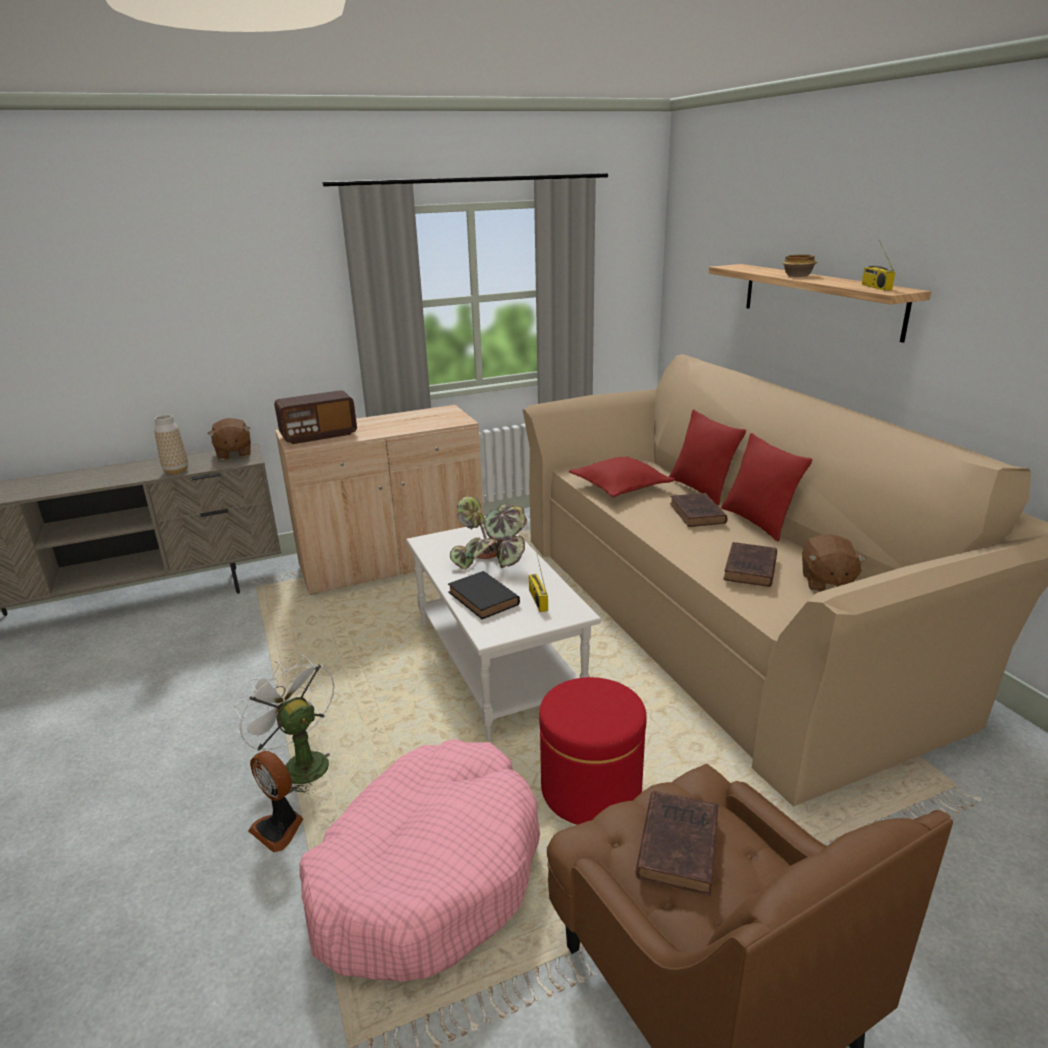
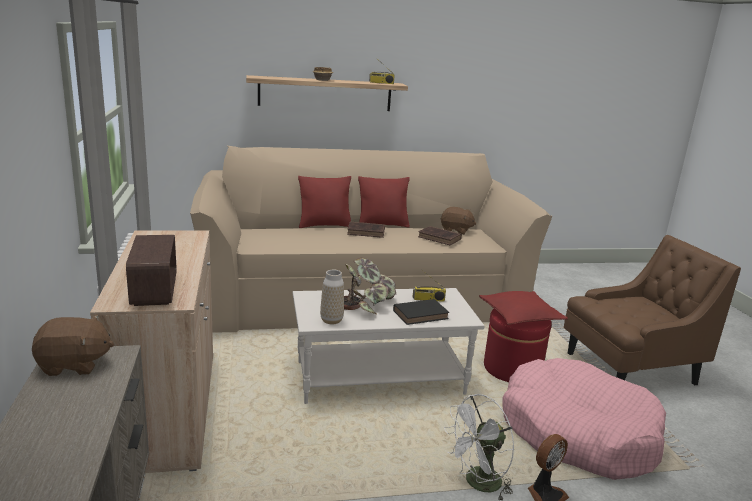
camera: 80 degrees left, 5 degrees down
(176, 471) = (97, 408): vase -> vase (331, 320)
(620, 486) = (300, 241): red pillow -> red pillow (520, 316)
(678, 843) = (628, 309): brown book -> none

